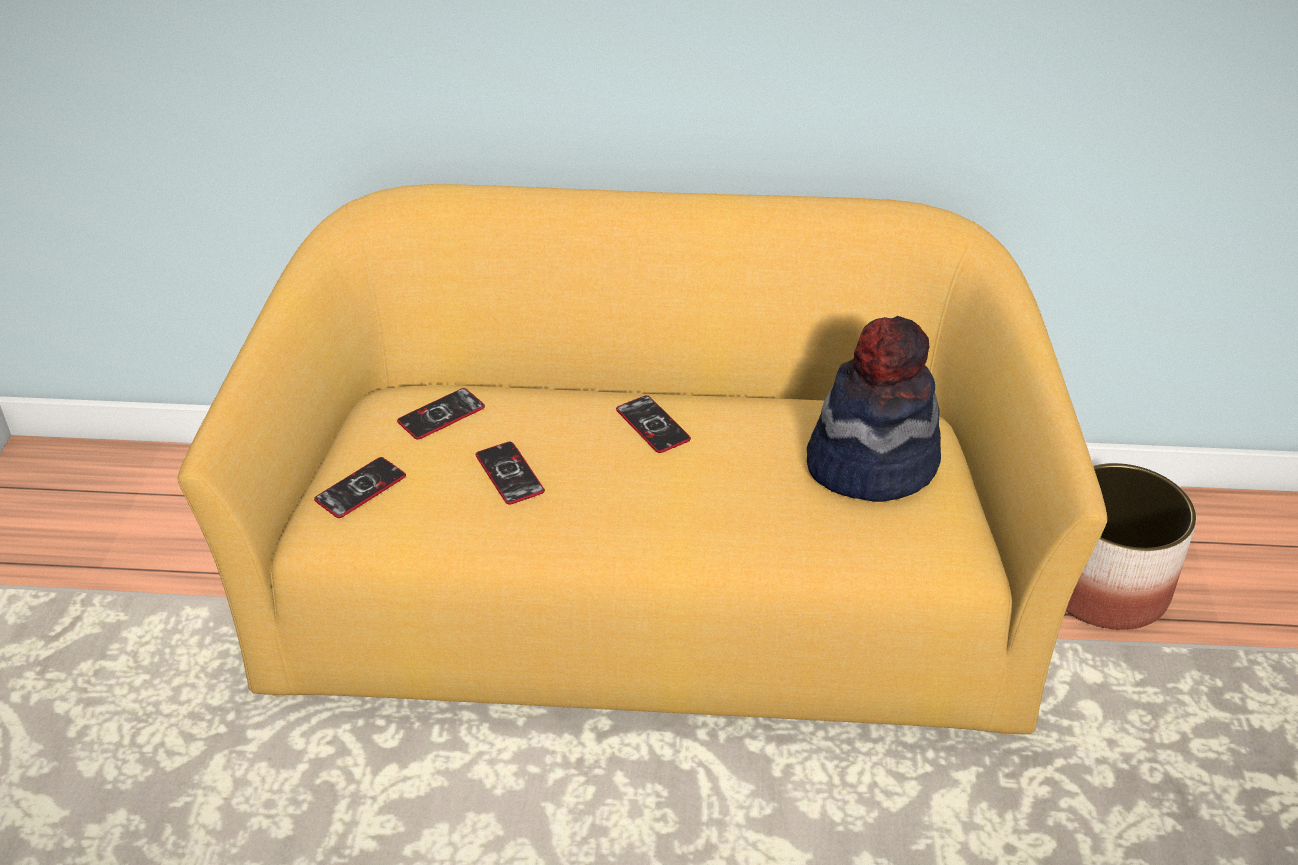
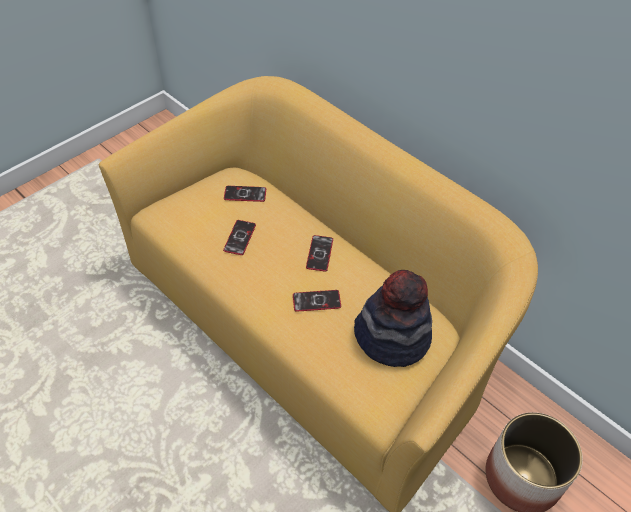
camera: 40 degrees right, 10 degrees up
(360, 489) = (182, 208): phone -> phone (316, 301)

